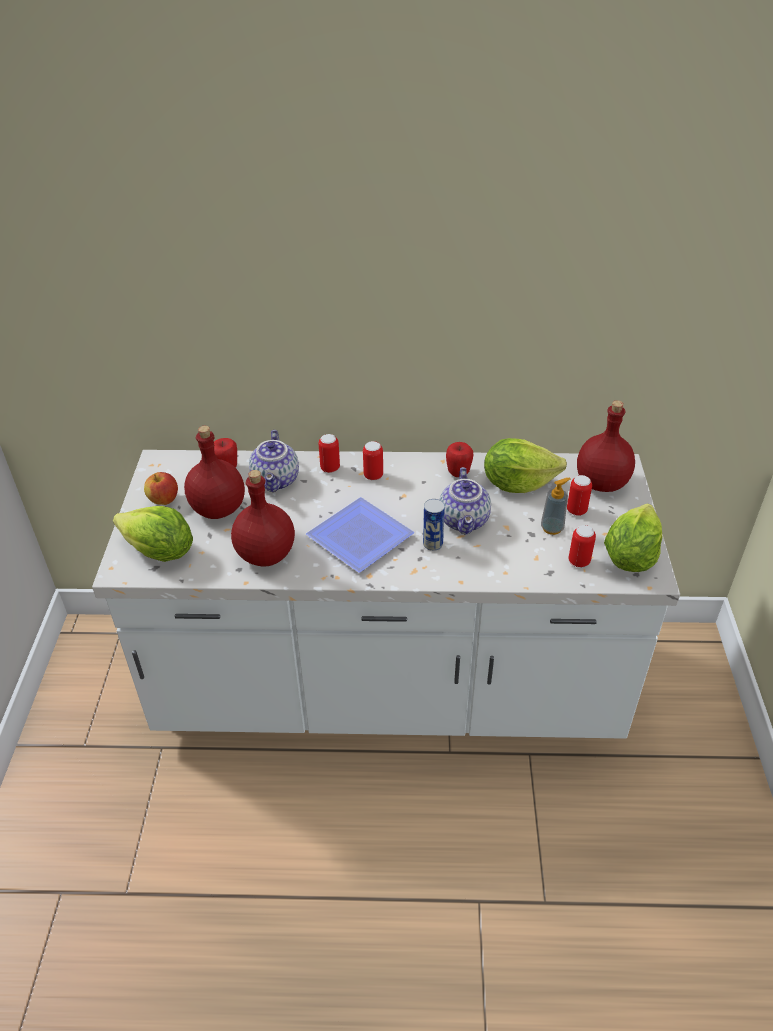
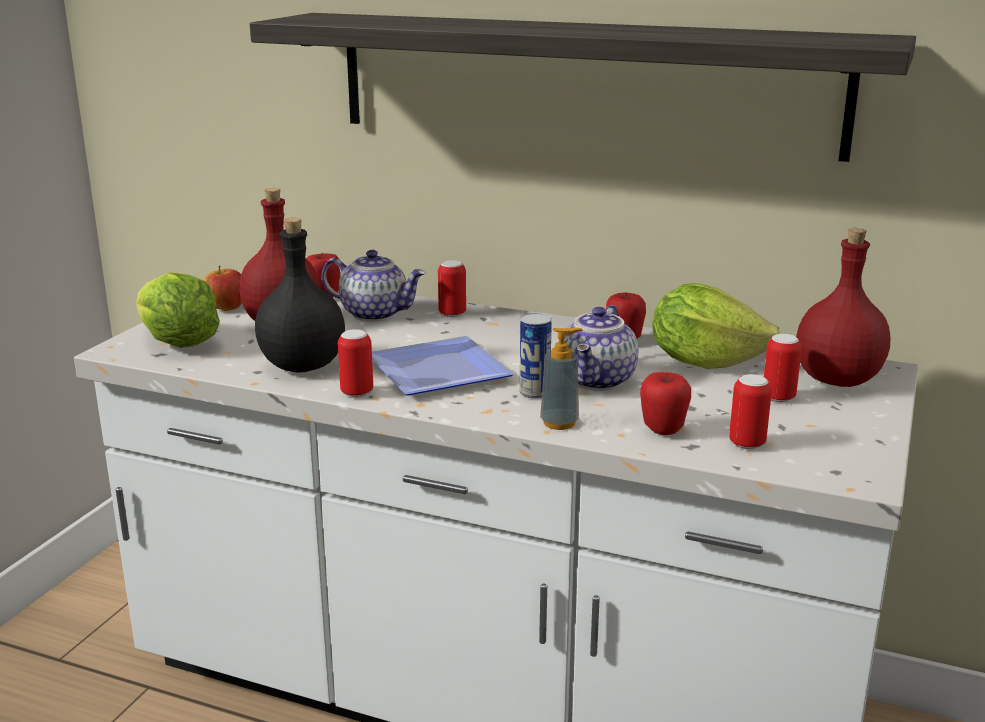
camera: 20 degrees right, 20 degrees down
(267, 554) = (304, 365): red bottle -> black bottle
(277, 480) = (375, 313): teapot -> teapot turned 90 degrees counterclockwise
(373, 476) = (503, 327): can -> can (357, 392)
(410, 304) = (582, 82): none -> shelf
(527, 562) = (663, 430): none -> apple
(552, 528) = (727, 407): soap dispenser -> soap dispenser (559, 423)
(630, 556) = (837, 453): lettuce -> none

